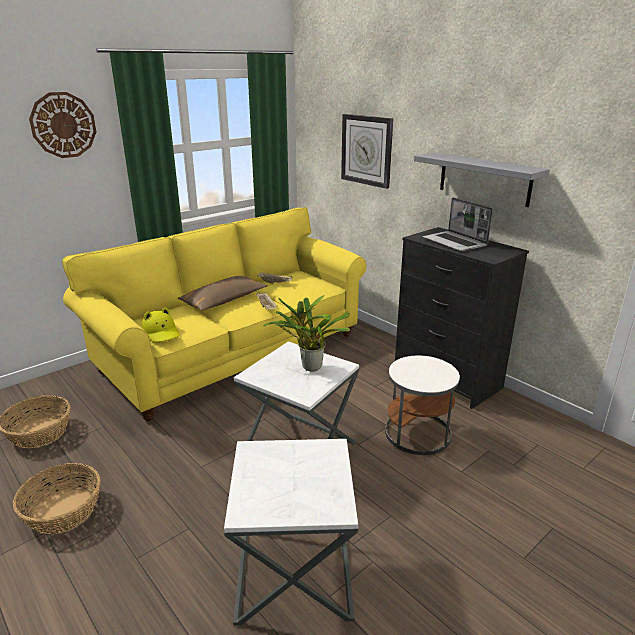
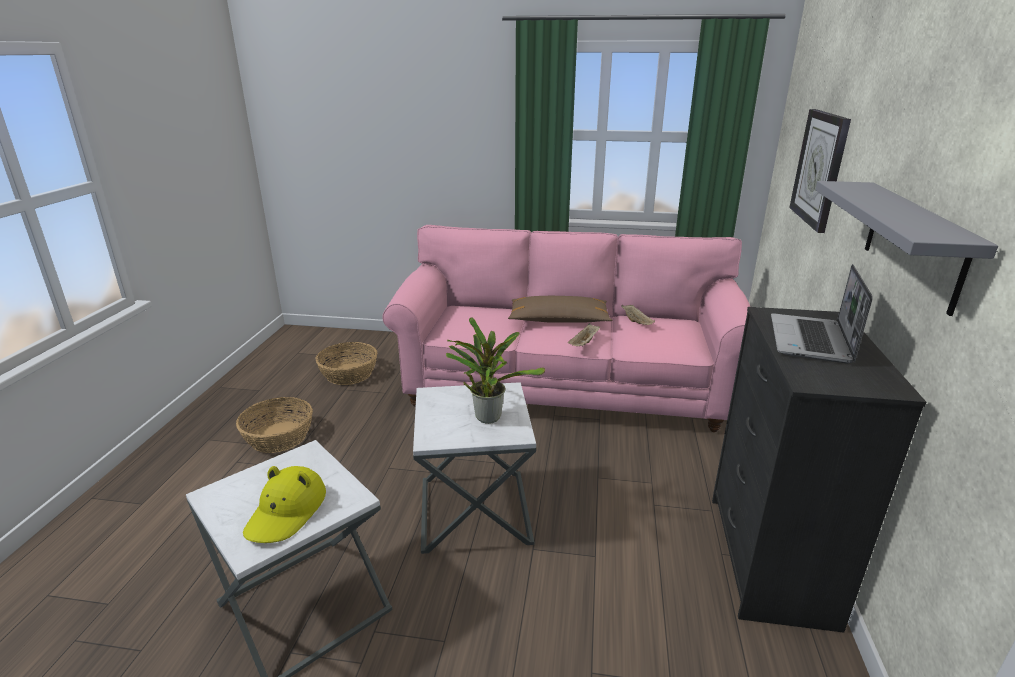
camera: 50 degrees right, 0 degrees up
(63, 125) = (466, 96): wall clock -> none
(161, 332) = (455, 325): yellow hat -> yellow hat (286, 512)
(233, 353) = (565, 386): yellow sofa -> pink sofa
(418, 433) = (614, 590): white side table -> none

